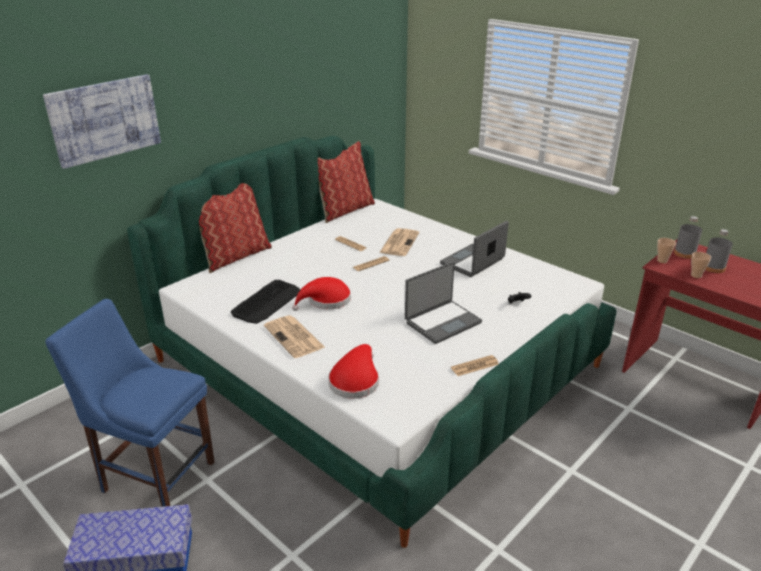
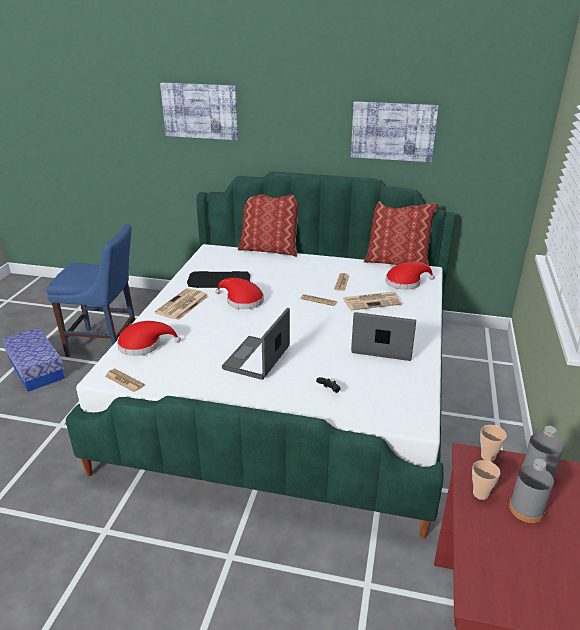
camera: 60 degrees right, 0 degrees up
(155, 474) = (106, 344): blue chair -> blue chair turned 105 degrees clockwise
(306, 84) = (393, 131): none -> picture
(383, 219) = (405, 282): none -> red hat
(442, 322) = (258, 359): laptop -> laptop turned 90 degrees clockwise
(474, 366) = (201, 393): newspaper -> newspaper (124, 381)

